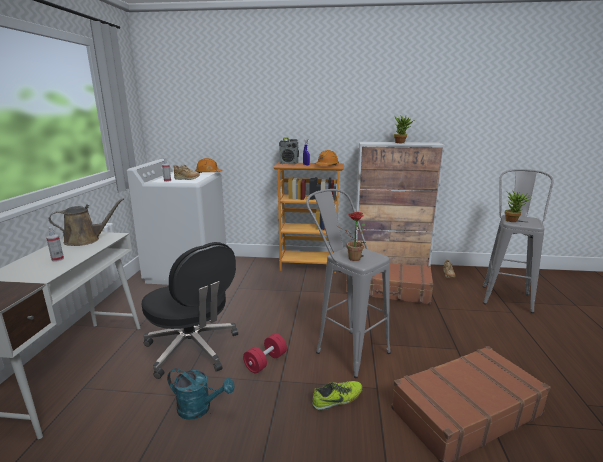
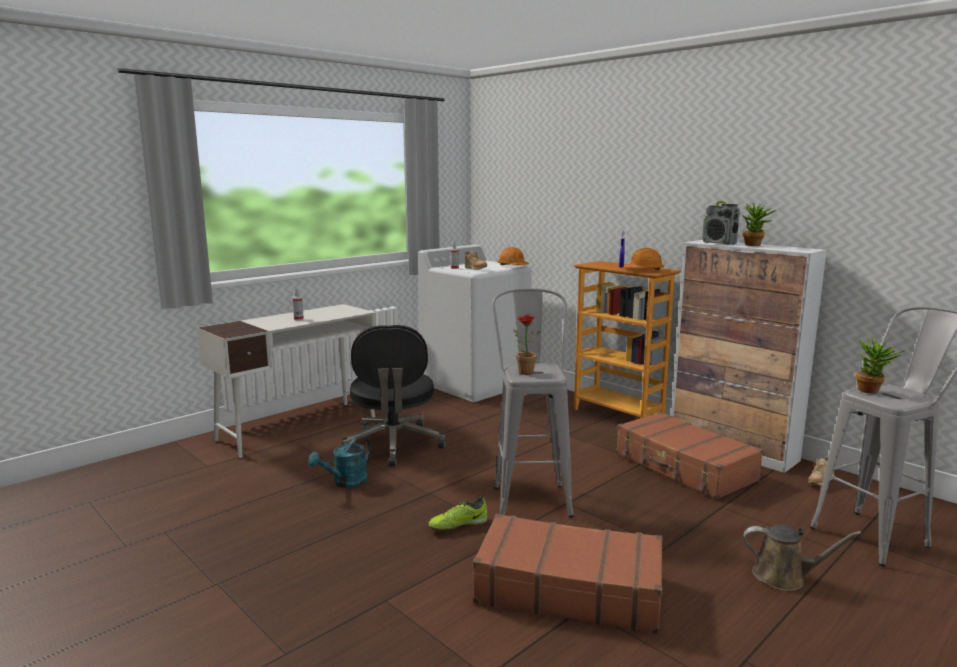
camera: 40 degrees right, 5 degrees down
(86, 240) = (337, 311): brown watering can -> brown watering can (784, 577)
(200, 408) = (345, 483): turquoise watering can -> turquoise watering can turned 75 degrees clockwise
(265, 362) = (438, 476): red dumbbell -> none
(289, 163) = (605, 263): radio -> radio (719, 243)
(338, 399) = (458, 525): shoe -> shoe turned 135 degrees clockwise

